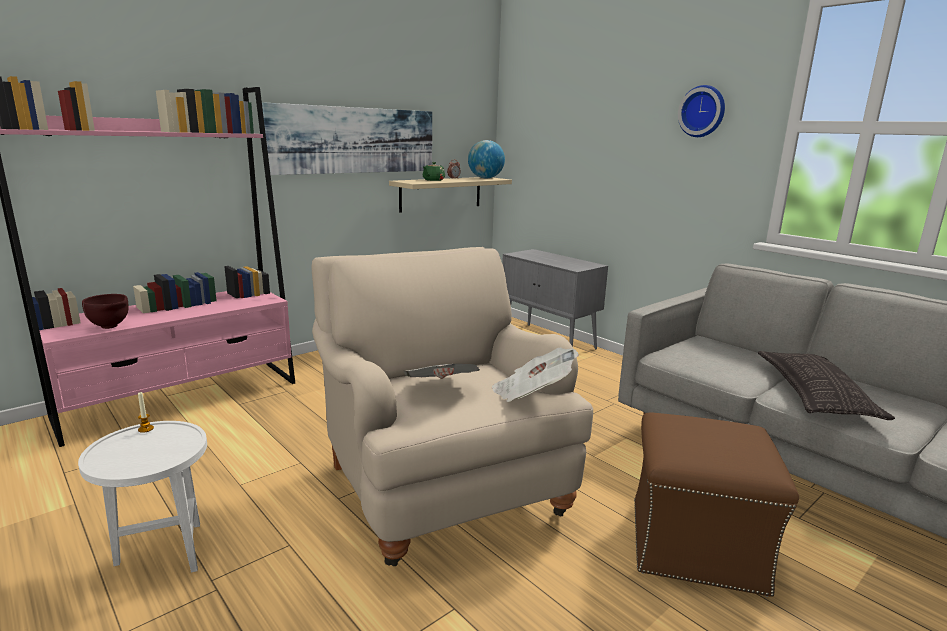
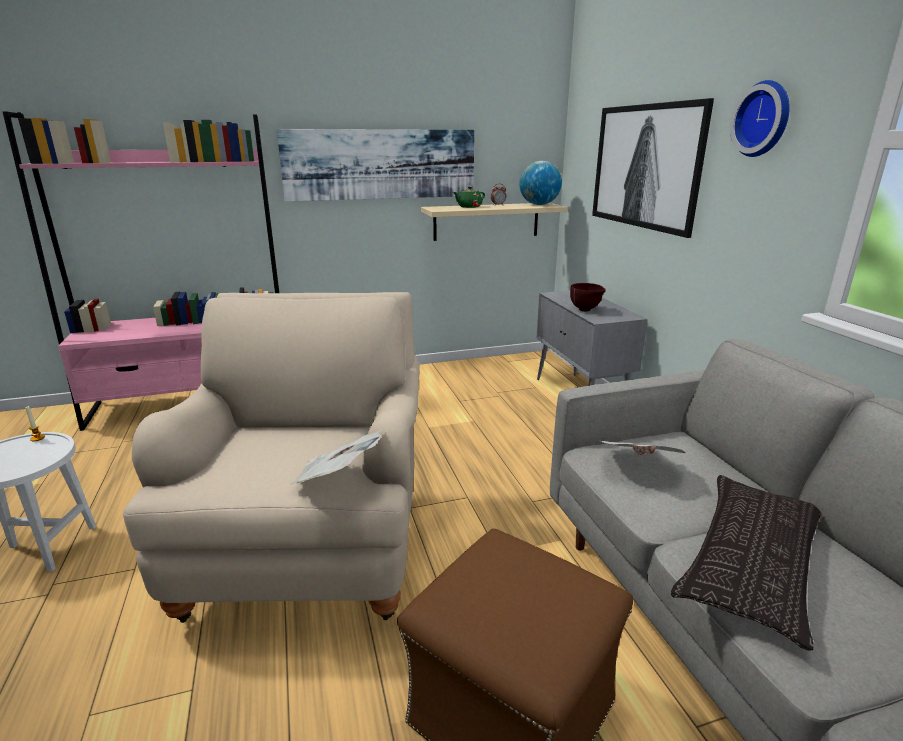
camera: 25 degrees right, 5 degrees up
(110, 327) = (117, 336): brown bowl -> brown bowl (586, 310)
(441, 391) = (260, 454): newspaper -> newspaper (638, 466)
(592, 145) = (644, 166): none -> picture

